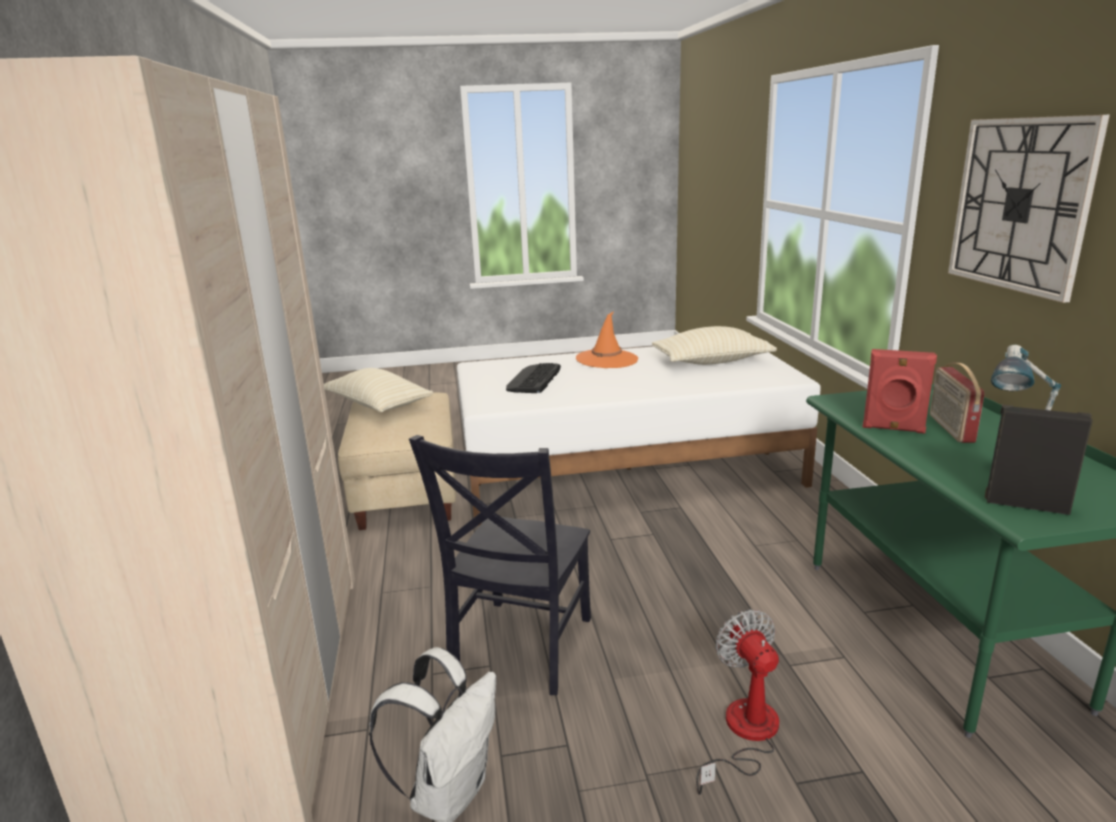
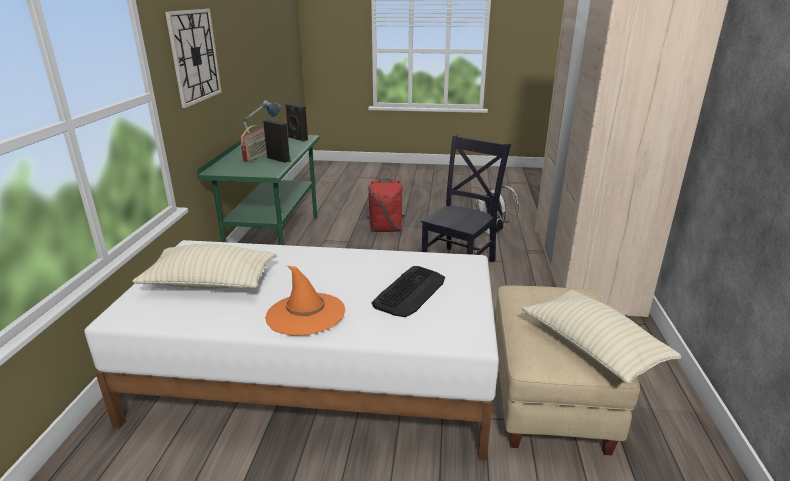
camera: 165 degrees left, 5 degrees up
(744, 734) = (386, 229): fan -> red backpack
(893, 429) = (279, 159): red speaker -> black speaker

